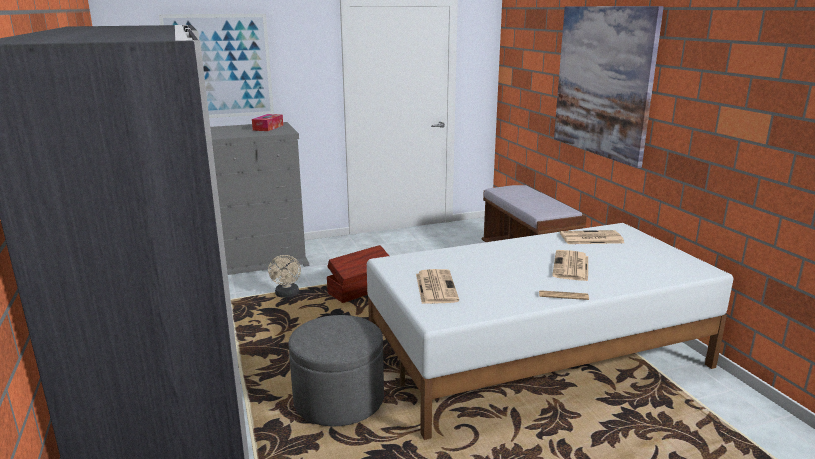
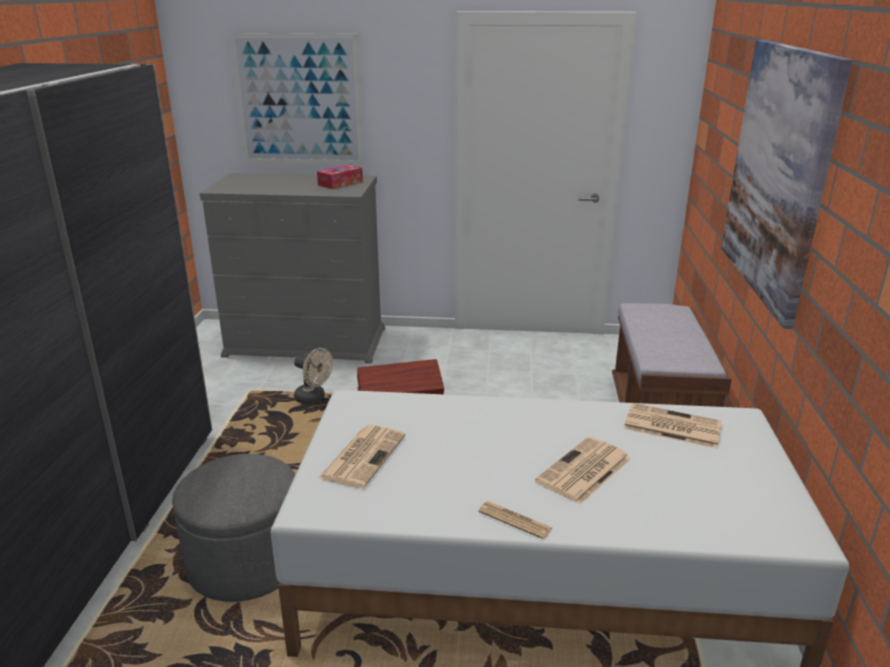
camera: 25 degrees right, 5 degrees up
(287, 295) = (314, 398): beige fan -> beige fan turned 75 degrees counterclockwise

